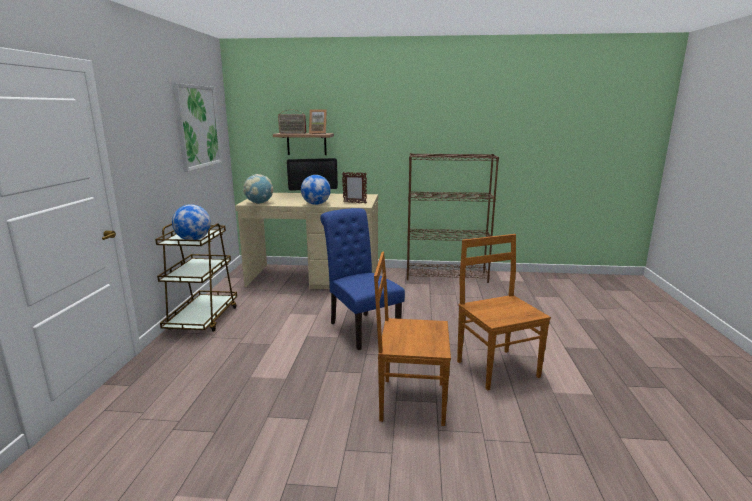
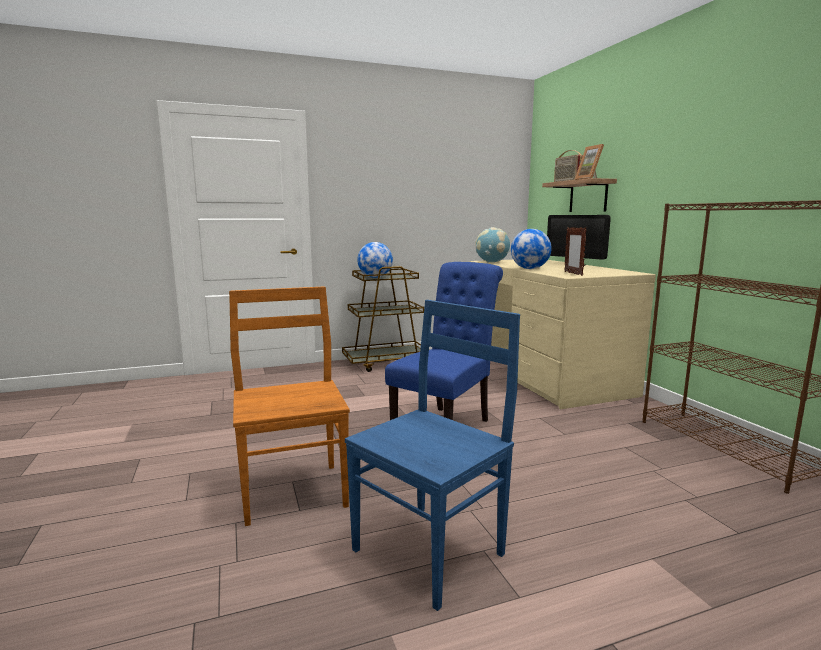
camera: 65 degrees right, 5 degrees down
(197, 126) = (459, 175): picture -> none
(496, 368) = (431, 550): brown chair -> blue chair

